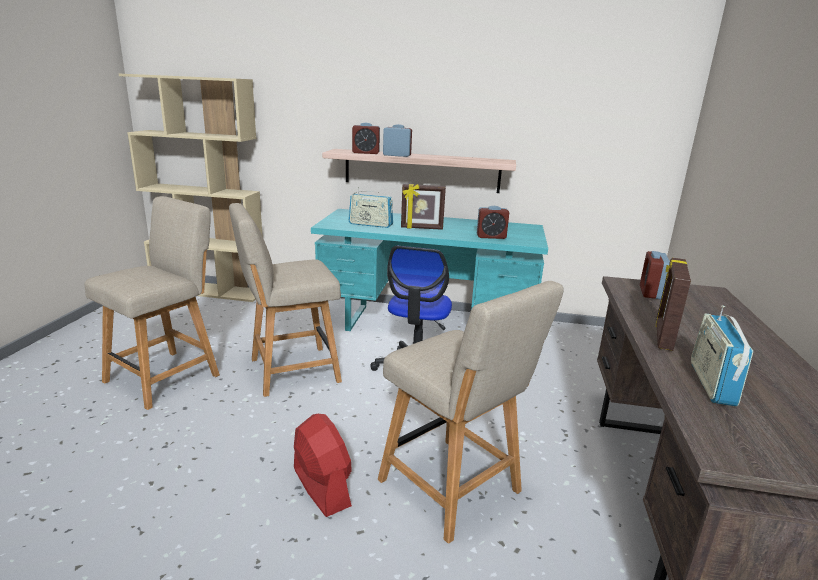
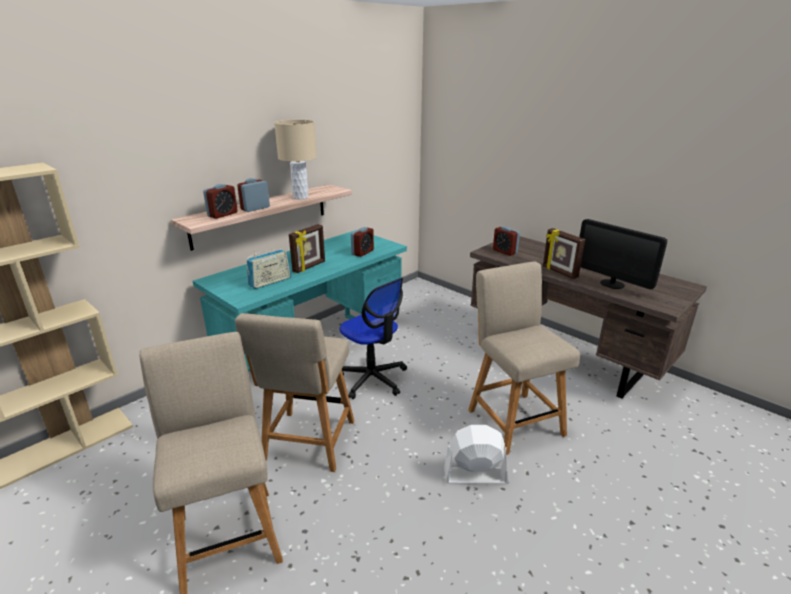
camera: 55 degrees left, 5 degrees up
(321, 487) = (475, 476): red fan -> white fan
(453, 158) = (300, 197): none -> beige table lamp
(454, 489) = (513, 419): beige chair -> beige chair turned 105 degrees counterclockwise
(711, 383) = (612, 284): radio -> monitor

